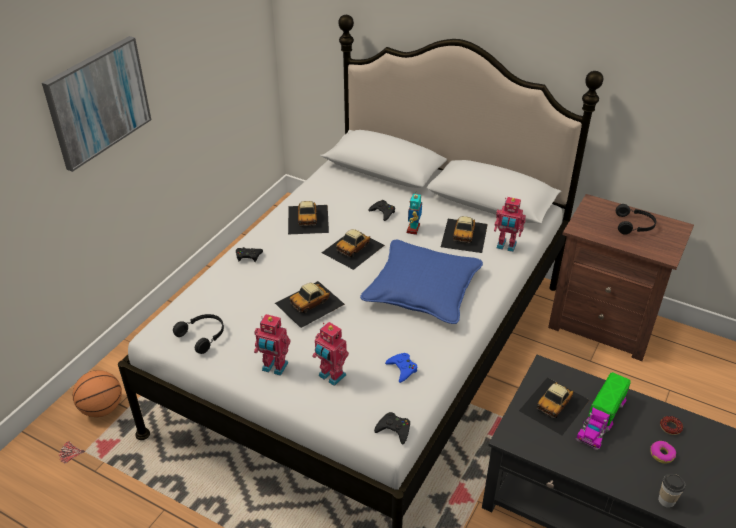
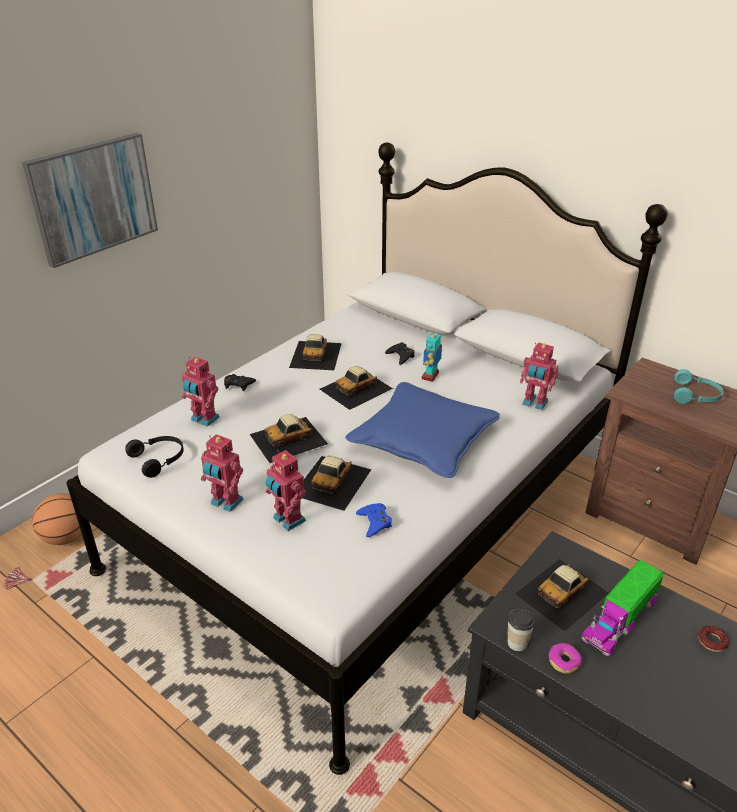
camera: 10 degrees right, 5 degrees down
(230, 294) = (204, 419): none -> toy robot
(394, 430) = (344, 591): black game controller -> none
(464, 235) = (488, 387): toy car -> toy car (333, 482)
(634, 225) = (696, 396): black headphones -> turquoise headphones
(662, 454) = (695, 674): donut -> donut (564, 661)
(666, 500) = (692, 737): cup -> cup (517, 643)

